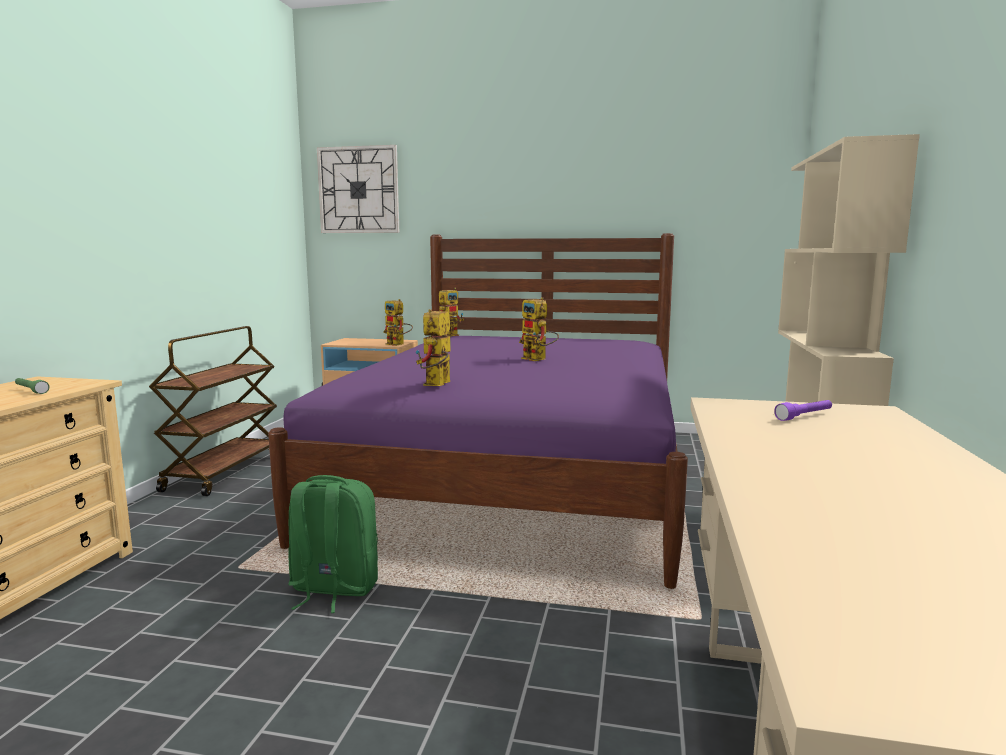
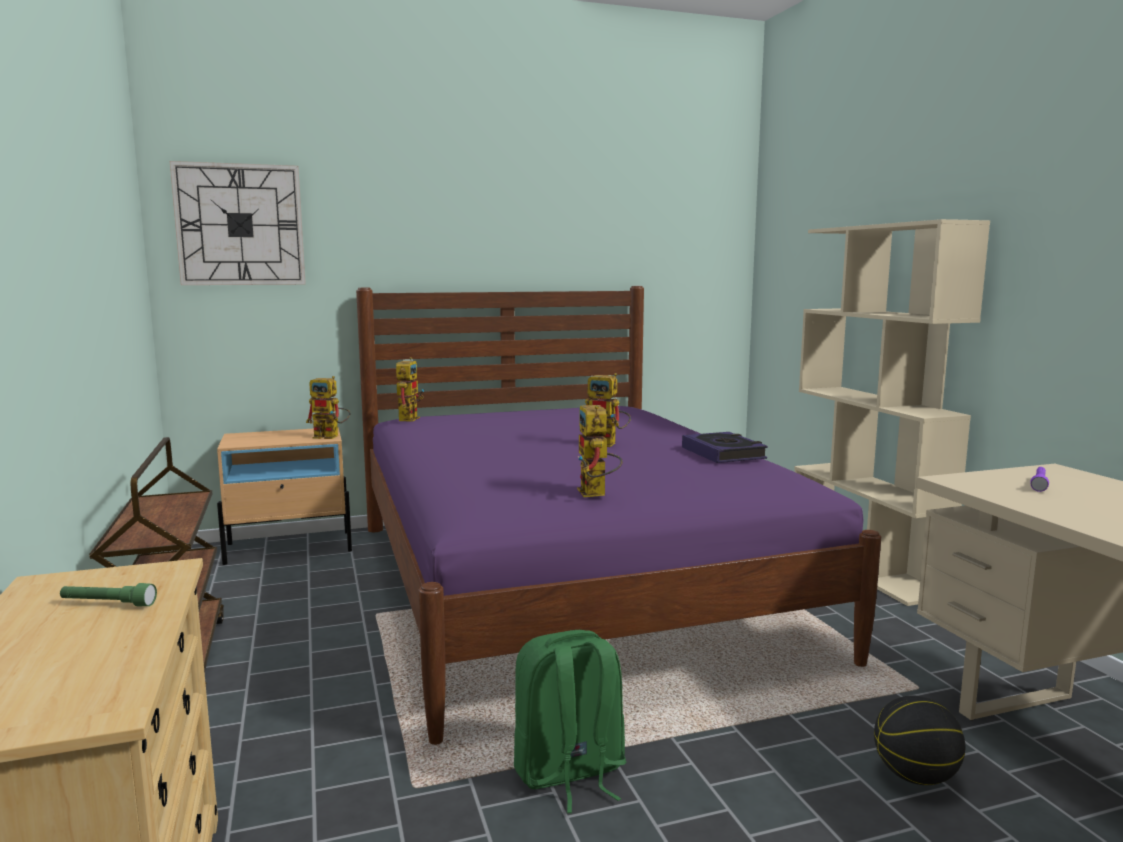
camera: 30 degrees left, 0 degrees up
(581, 679) = (915, 777): none -> basketball
(614, 374) = (723, 453): none -> book

